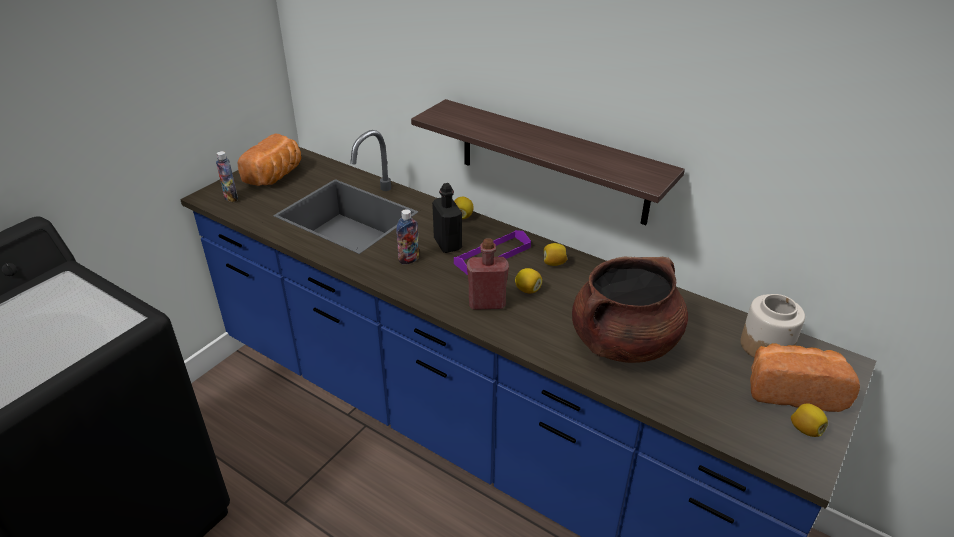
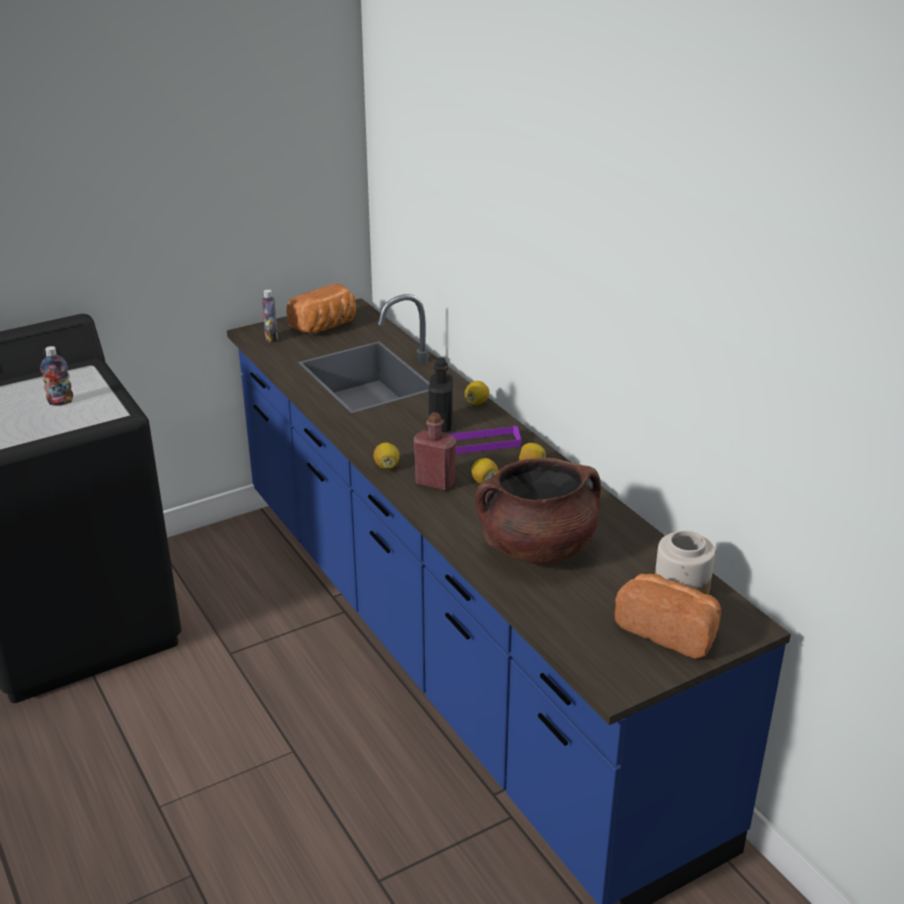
camera: 25 degrees right, 5 degrees down
(409, 259) = (393, 429): bottle -> bottle (60, 402)
(552, 162) = (554, 358): shelf -> none
(805, 429) = (646, 662): lemon -> lemon (387, 466)

